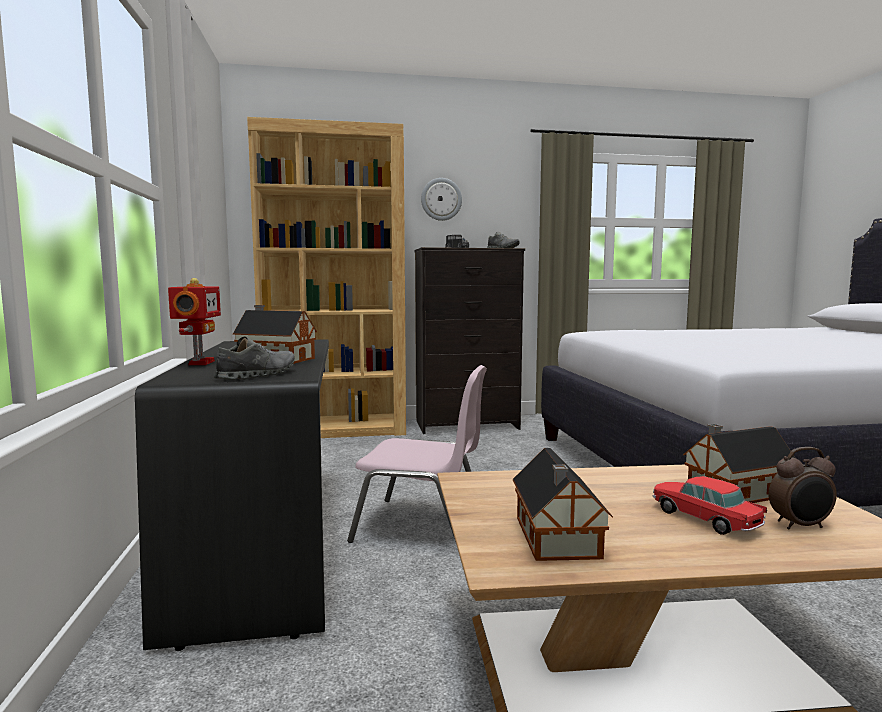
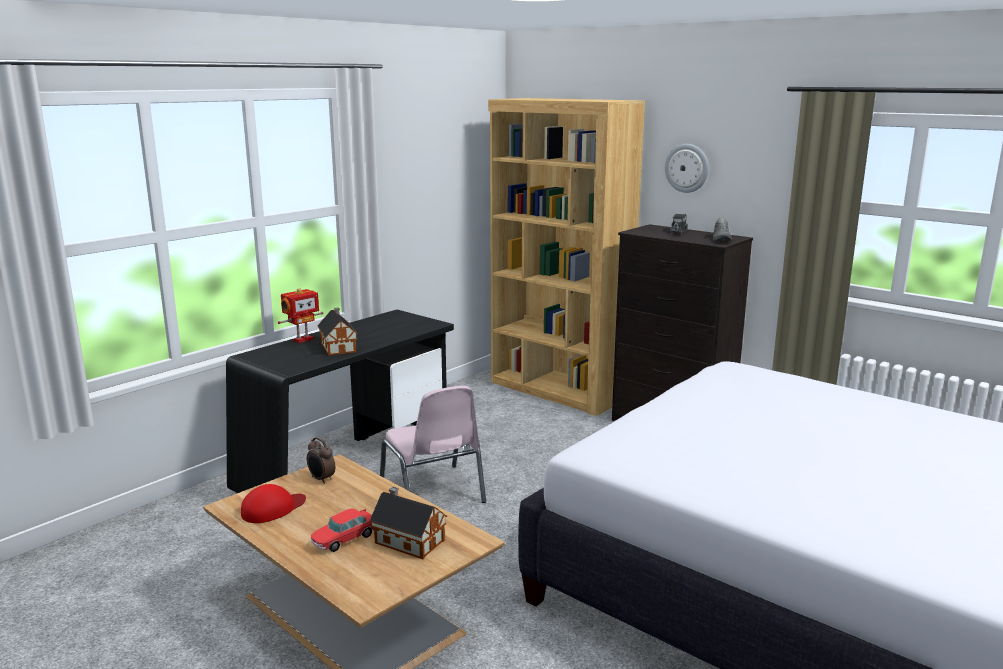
camera: 50 degrees right, 10 degrees up
(257, 375) = (283, 362): grey shoe -> none
(556, 539) = (273, 509): toy house -> red cap
(704, 519) = (345, 539): toy car -> toy car turned 150 degrees counterclockwise
(800, 526) = (364, 567): alarm clock -> alarm clock (321, 479)

